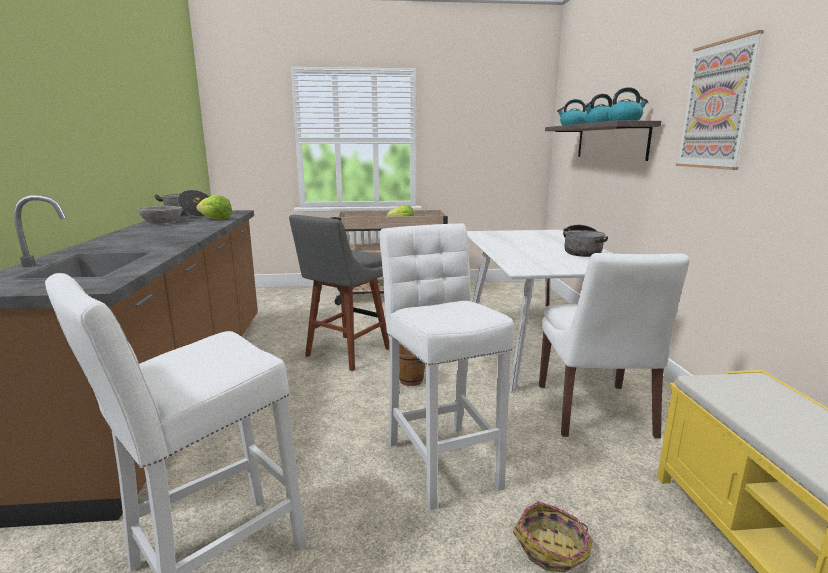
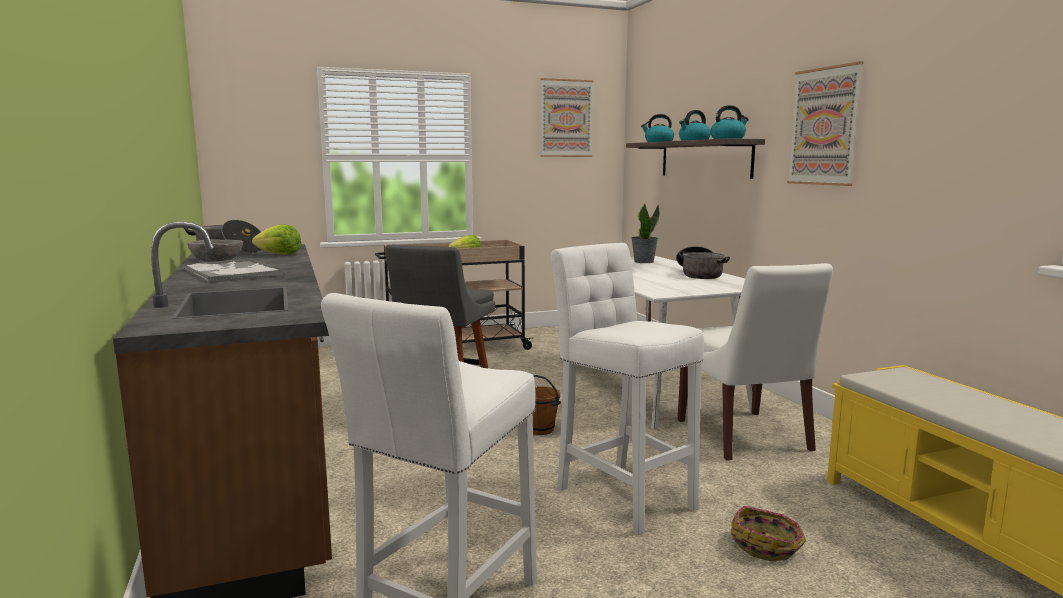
camera: 15 degrees left, 5 degrees down
(147, 234) = (231, 272): none -> tray
(500, 106) = (566, 118): none -> picture
(542, 235) = (643, 261): none -> potted plant

